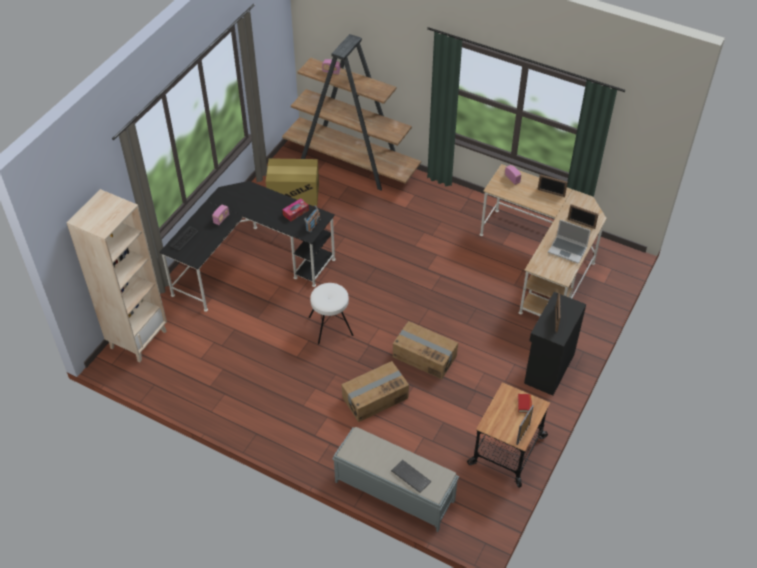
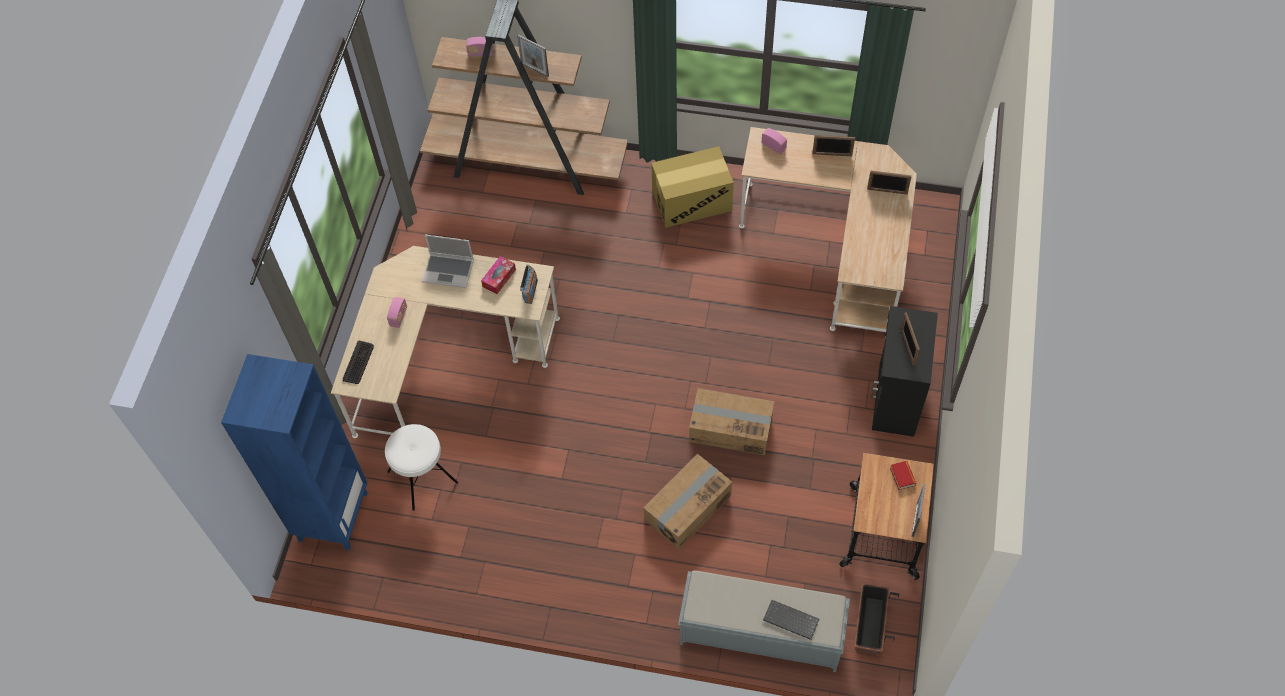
camera: 15 degrees left, 10 degrees up
(138, 339) = (333, 516): beige bookcase -> blue bookcase
(250, 263) = (444, 356): black desk -> beige desk
(294, 194) = (464, 232): cardboard box -> cardboard box (692, 201)
(330, 326) = (590, 420): white stool -> white stool (422, 477)
(362, 88) = (535, 69): none -> picture frame
(474, 509) = (870, 626): none -> planter
(568, 250) = (883, 235): laptop -> laptop (449, 271)

